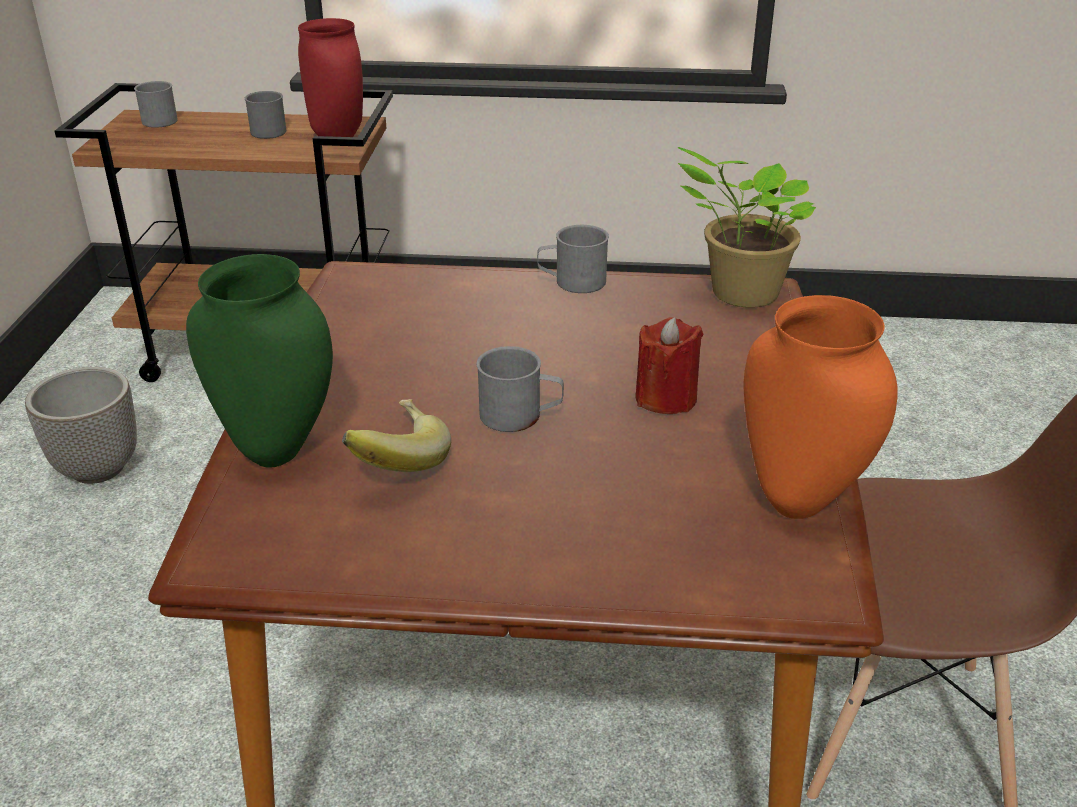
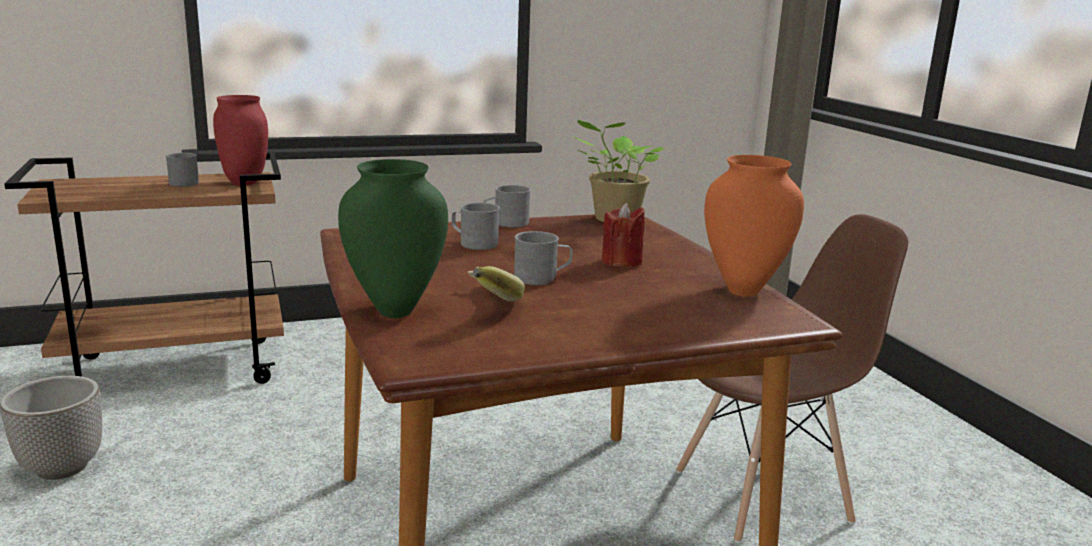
camera: 25 degrees left, 15 degrees down
(157, 120) = (78, 182): grey mug -> grey mug (473, 243)

